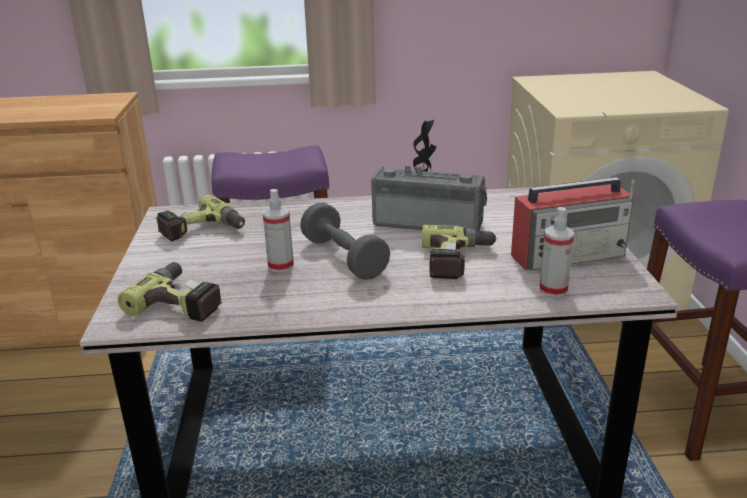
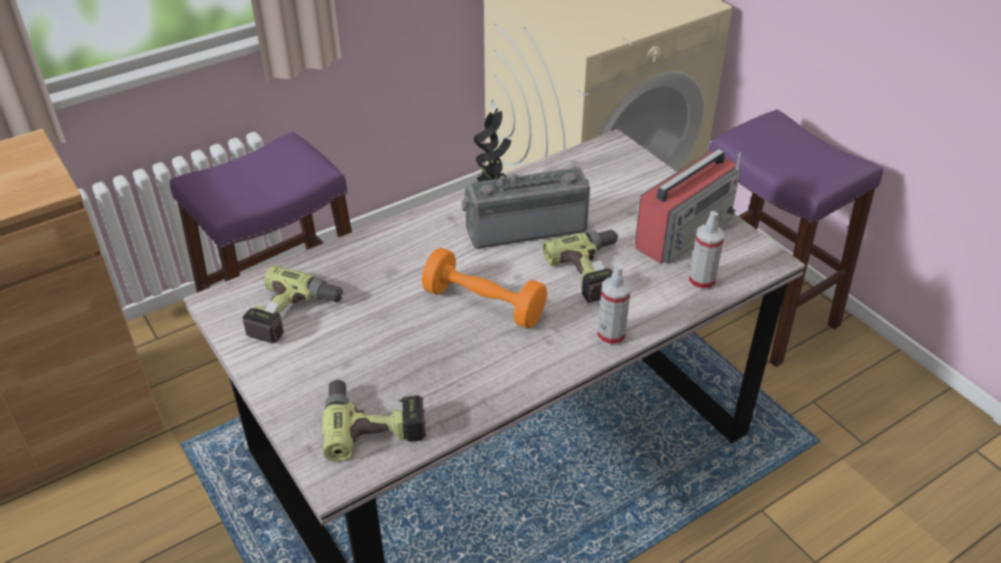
camera: 30 degrees left, 15 degrees up
(281, 266) = (430, 338): spray bottle -> spray bottle (611, 336)
(344, 258) = (484, 304): grey dumbbell -> orange dumbbell

